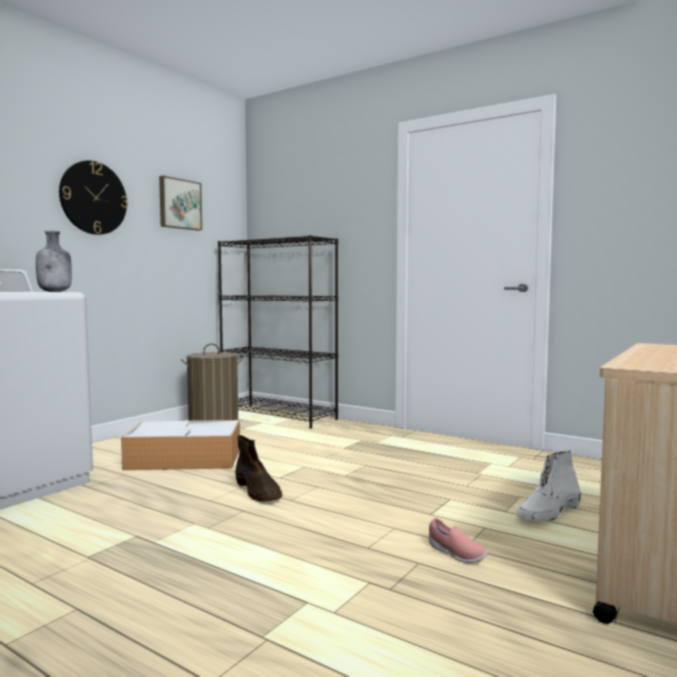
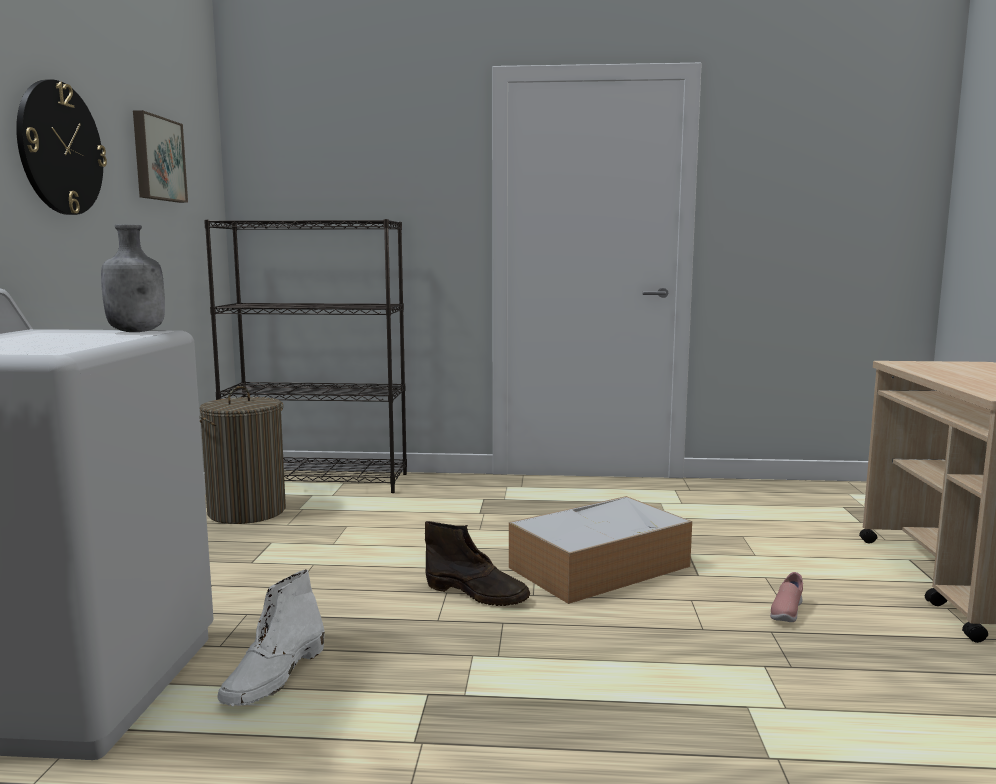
camera: 30 degrees left, 5 degrees up
(186, 459) = (298, 569): storage box -> storage box (601, 566)
(456, 554) = (786, 612): pink shoe -> pink shoe turned 105 degrees clockwise
(548, 512) = (789, 547): white boot -> white boot (274, 676)

